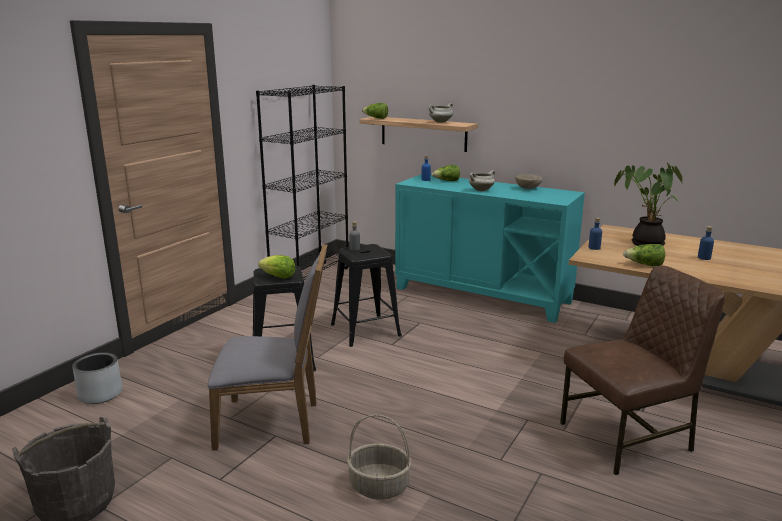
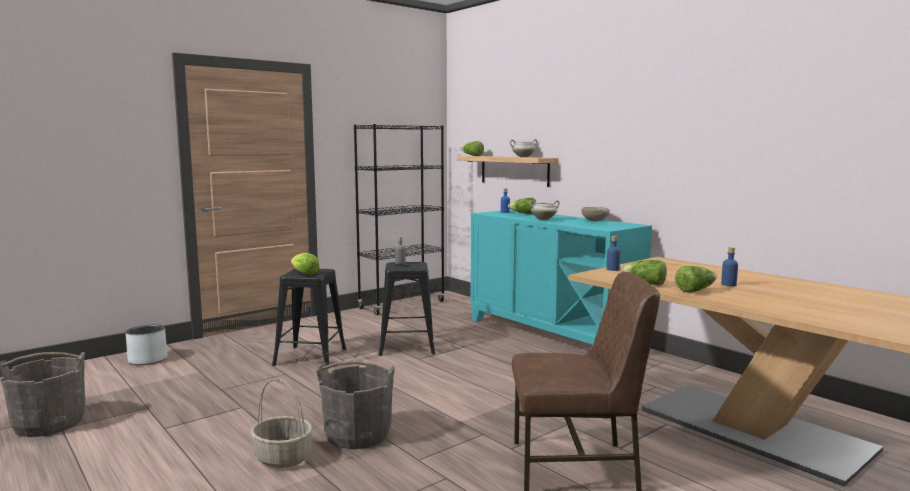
camera: 20 degrees right, 10 degrees down
(274, 423) = (252, 398): grey chair -> none
(422, 444) = (358, 434): none -> grey bucket
(644, 244) = (676, 271): potted plant -> none
(691, 269) = (695, 290): none -> lettuce

